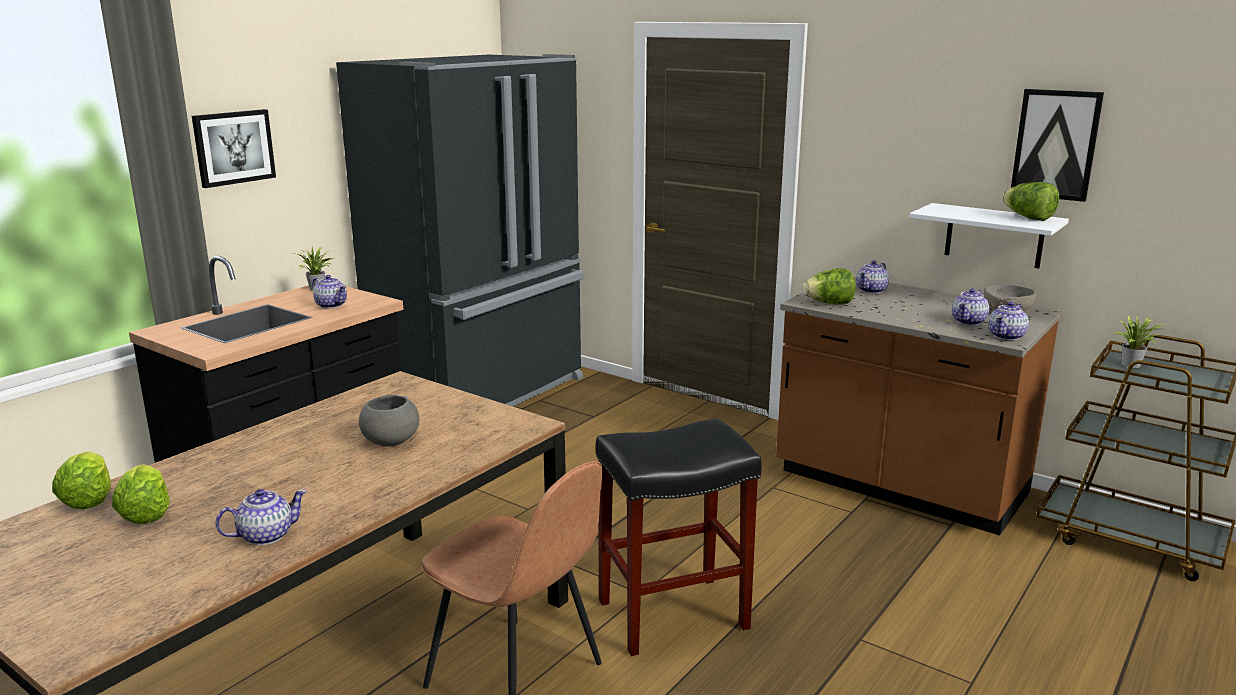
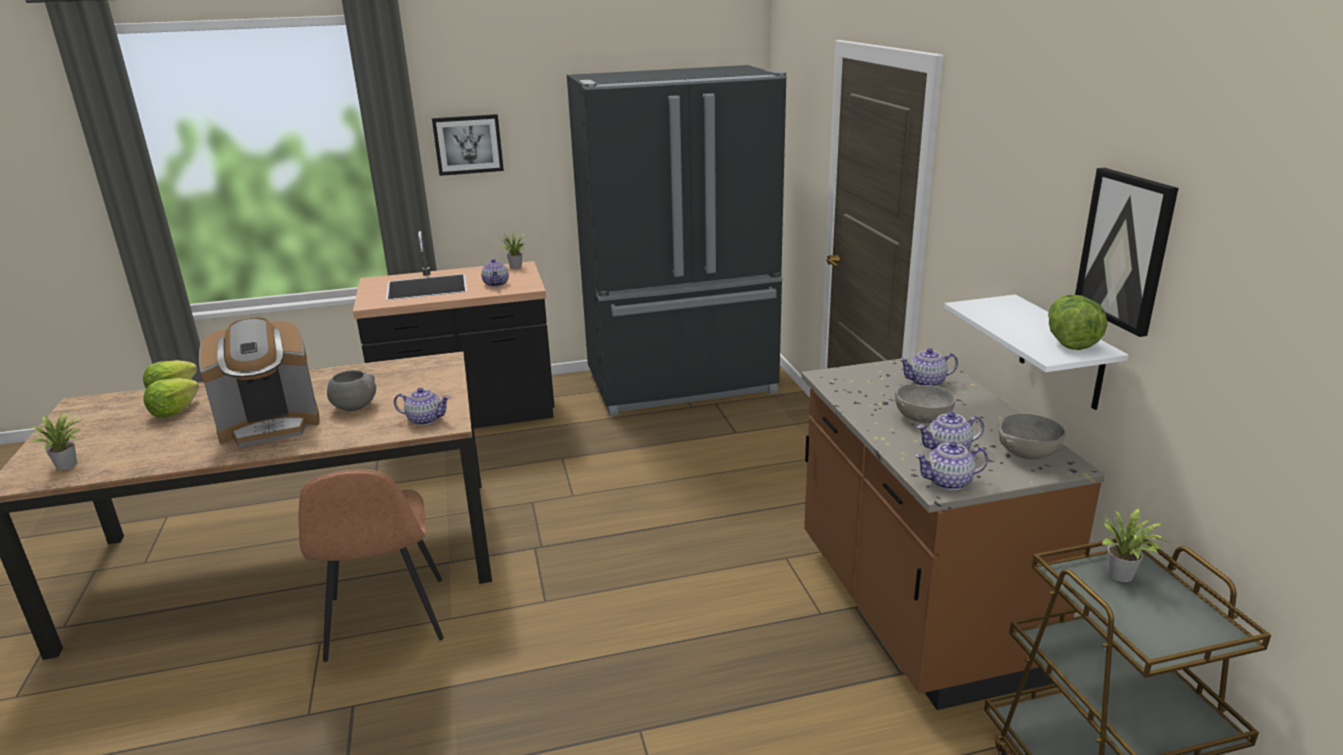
camera: 40 degrees right, 5 degrees up
(120, 606) = (69, 465): none -> potted plant
(265, 536) = (186, 449): teapot -> teapot (424, 419)
(326, 484) = (271, 425): none -> coffee machine
(671, 615) = (537, 629): black stool -> none
(829, 303) = (846, 385): lettuce -> none
(915, 309) = (923, 417): none -> grey bowl

